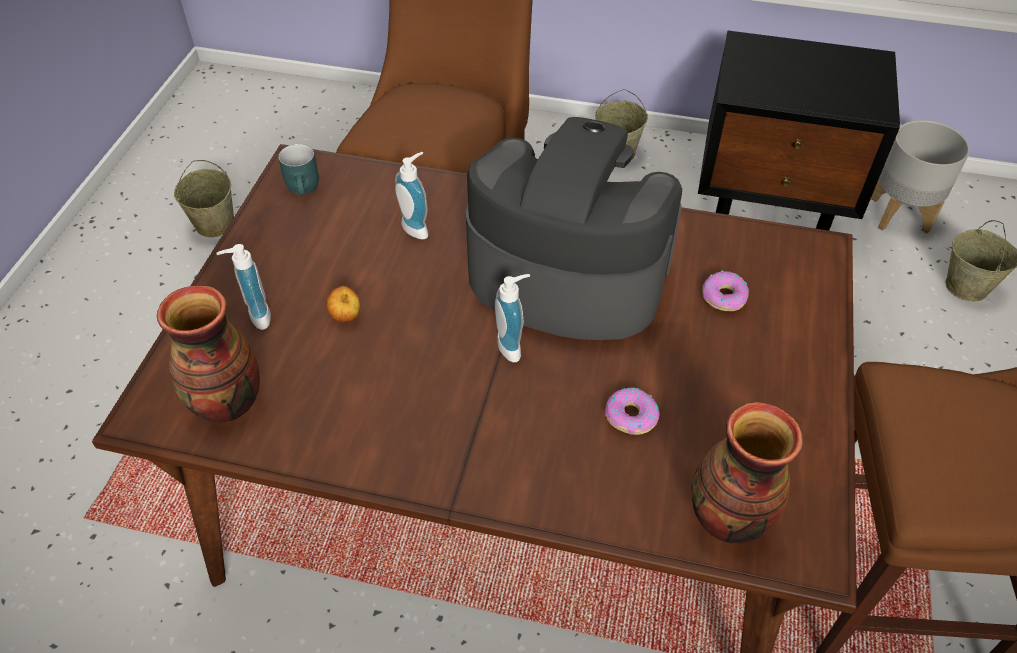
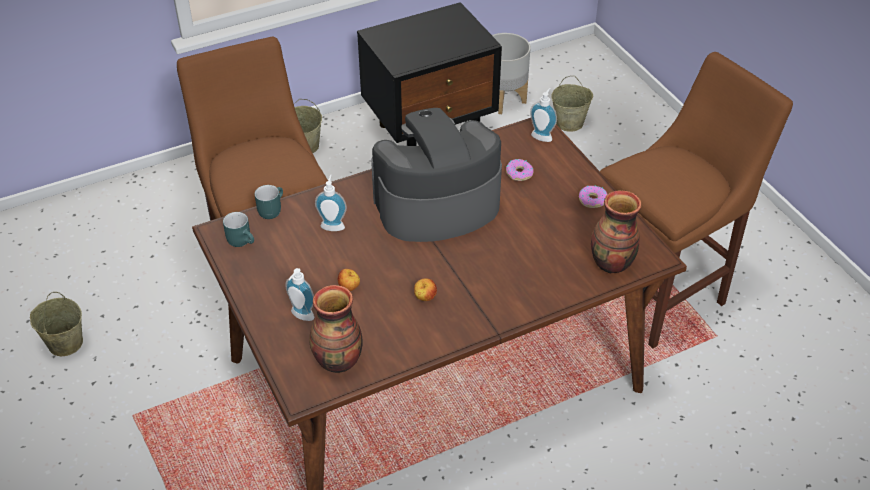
camera: 40 degrees left, 5 degrees down
(374, 169) = (270, 209): none -> turquoise mug
(416, 390) = (425, 298): none -> apple
(513, 346) = (448, 251): soap dispenser -> soap dispenser (542, 136)
(631, 416) = (533, 249): donut -> donut (592, 200)

